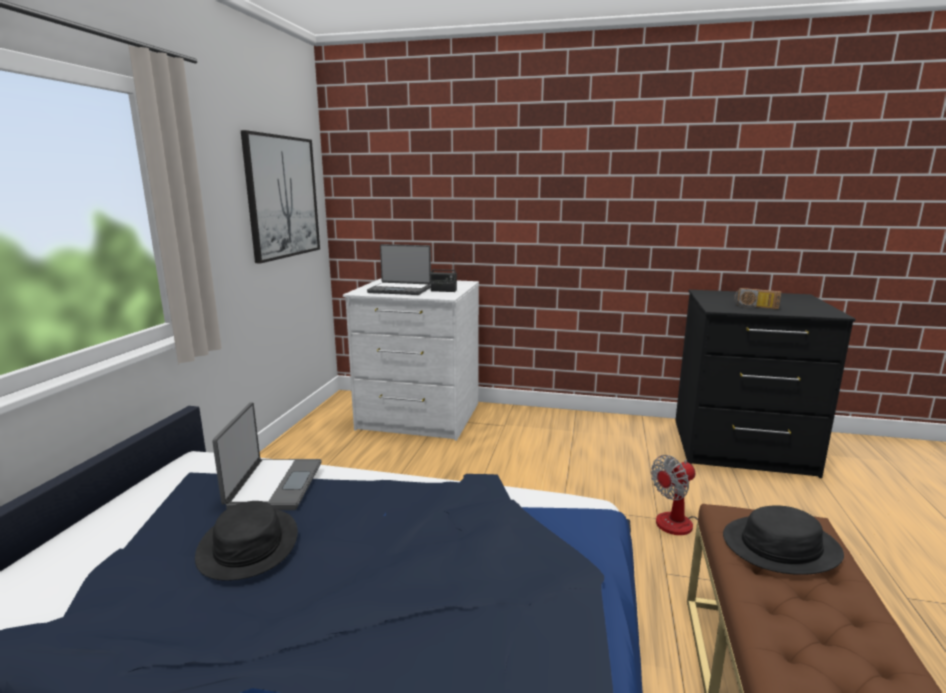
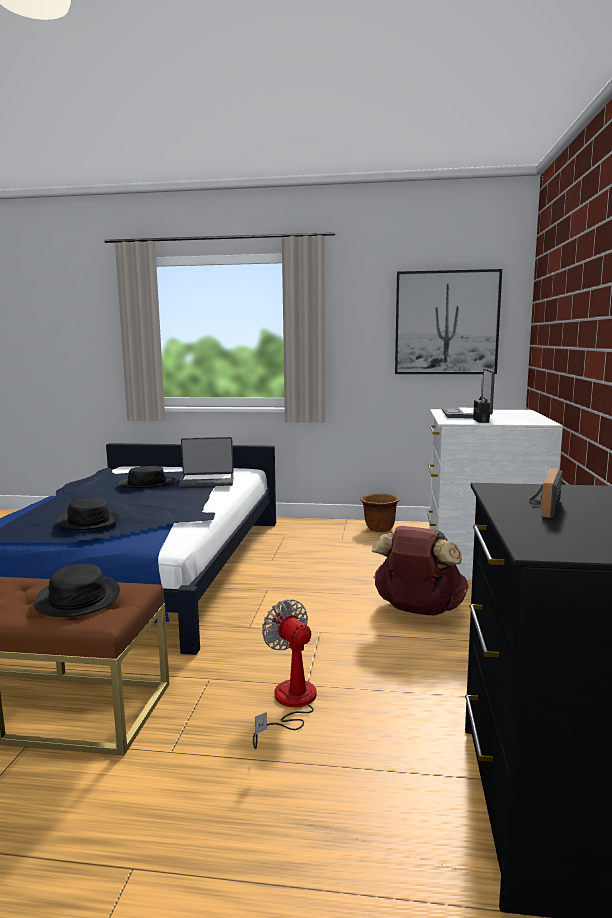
camera: 85 degrees right, 5 degrees down
(297, 450) = (379, 528): none -> brown planter
(508, 577) = (89, 521): none -> black hat
(521, 457) = (418, 610): none -> brown backpack

